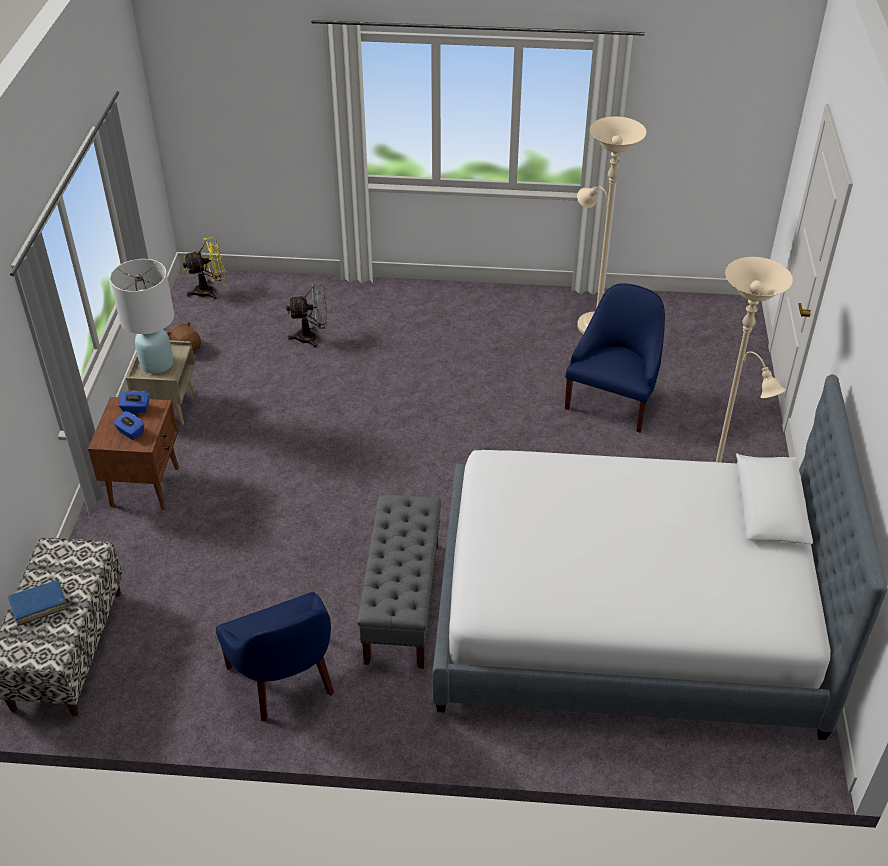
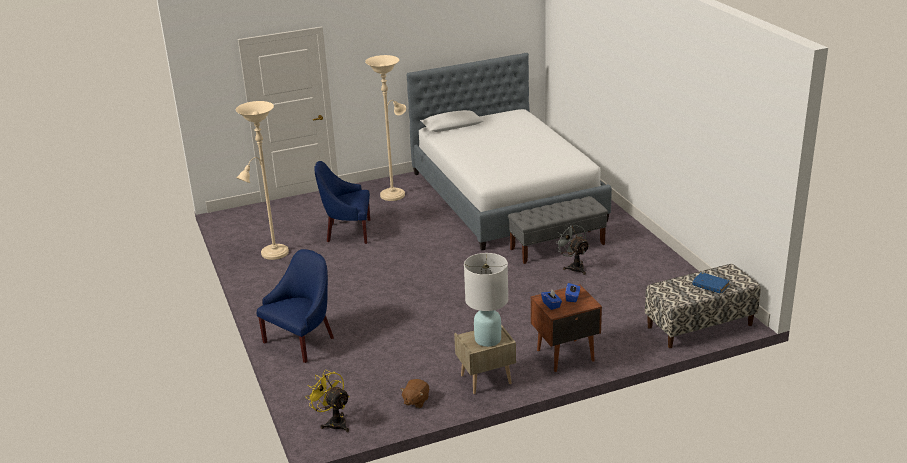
camera: 115 degrees left, 15 degrees down
(285, 679) = (637, 260): blue armchair -> blue armchair (302, 340)
(312, 337) = (361, 350): grey fan -> grey fan (574, 267)

